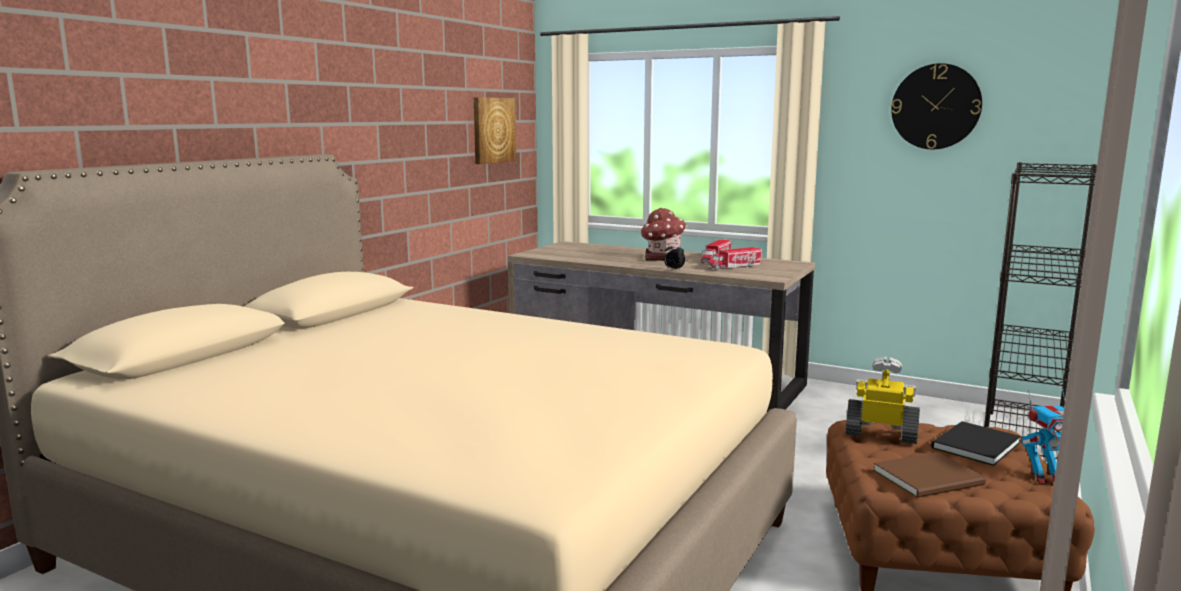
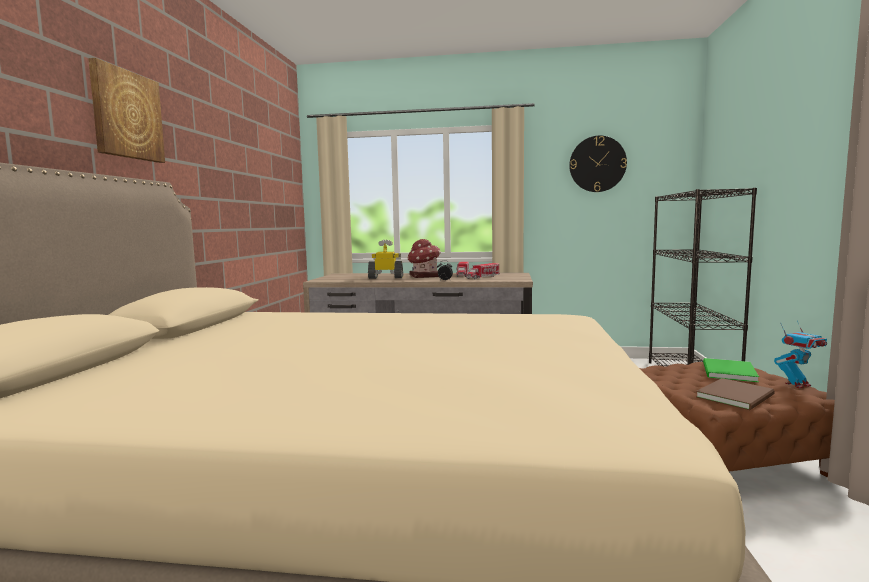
camera: 20 degrees left, 5 degrees down
(493, 130) = (278, 186): picture -> picture (126, 115)
(881, 434) = (665, 373): toy robot -> toy robot (386, 277)
(972, 445) = (727, 372): black book -> green book

